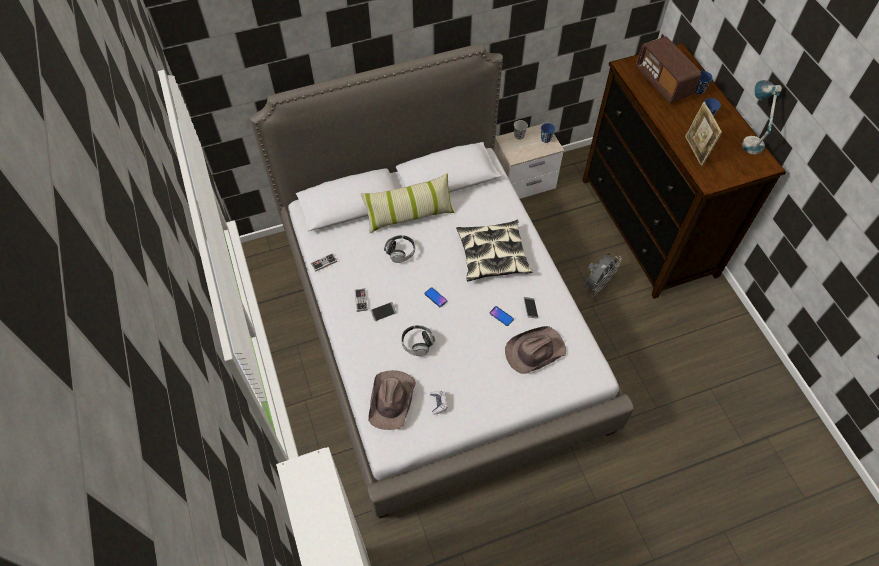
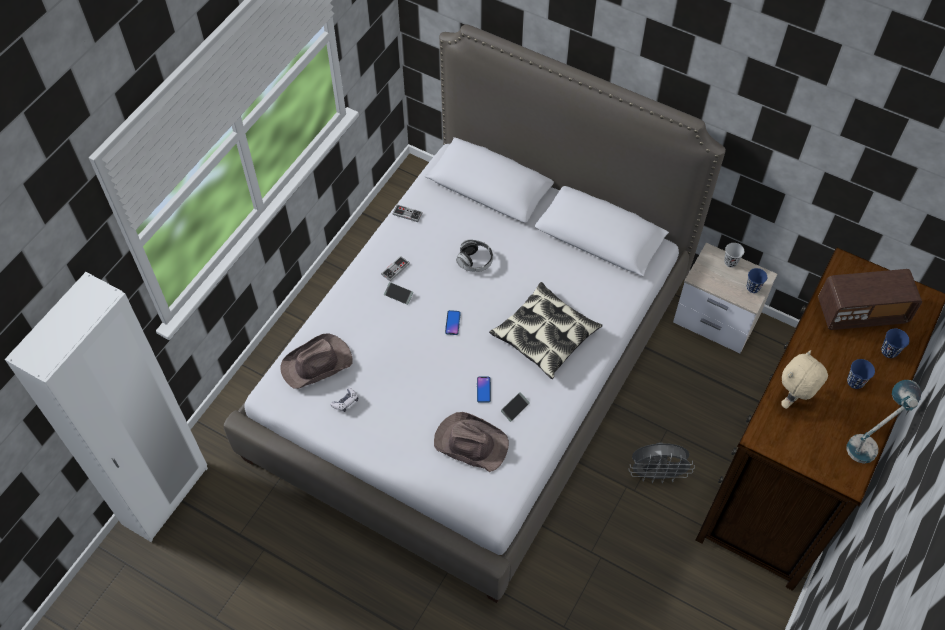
camera: 50 degrees right, 0 degrees up
(409, 215) = (522, 238): pillow -> none
(417, 343) = (390, 343): headphones -> none
(663, 82) = (861, 312): radio -> radio turned 120 degrees counterclockwise
(695, 151) = (793, 399): picture frame -> beige plush toy

